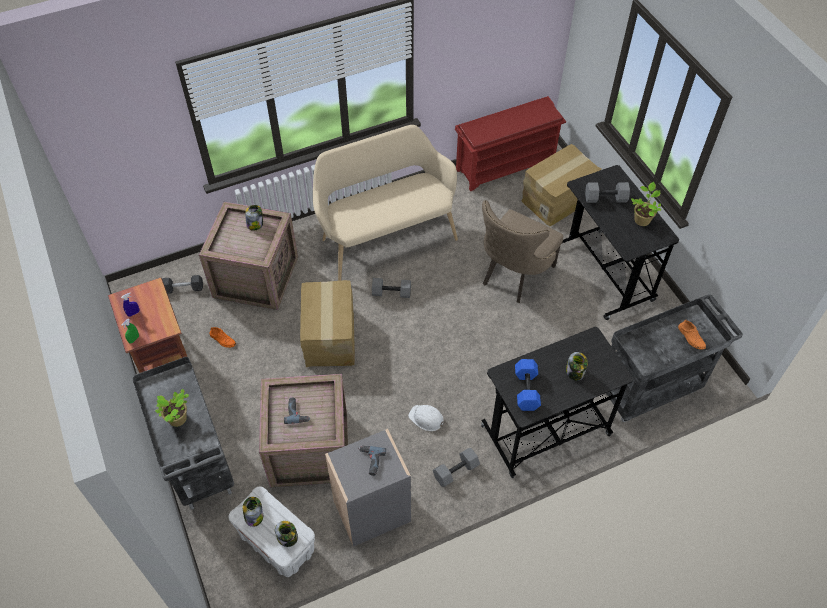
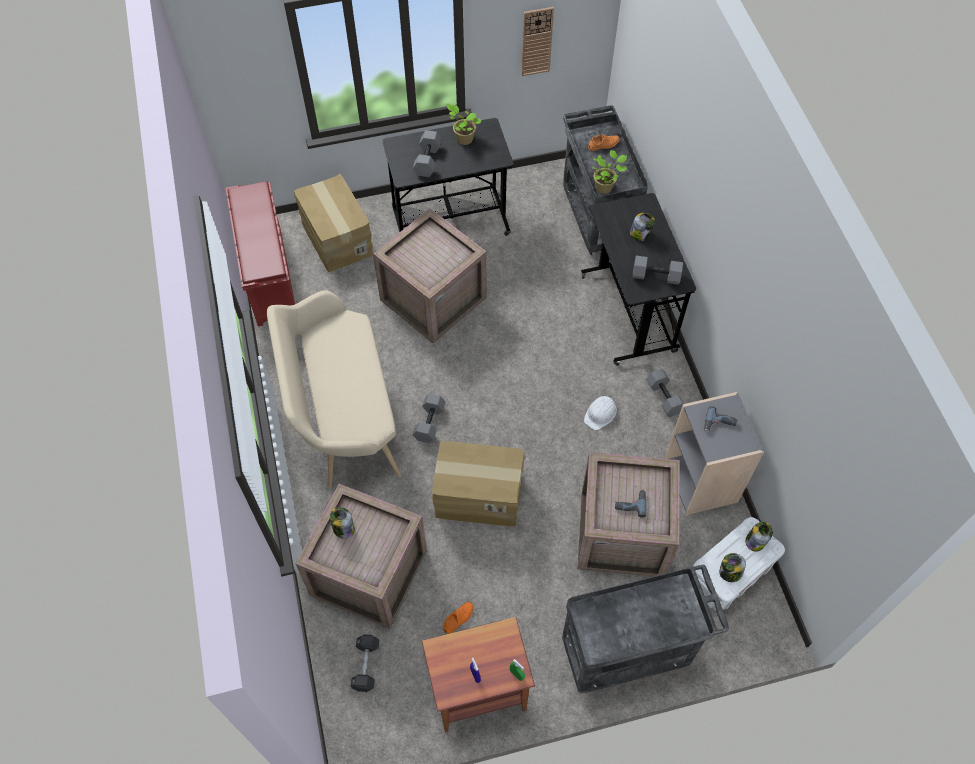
camera: 80 degrees left, 5 degrees up
(178, 420) = (646, 618): potted plant -> potted plant (605, 187)
(514, 275) = (433, 300): beige chair -> crate
(525, 389) = (655, 277): blue dumbbell -> grey dumbbell
(747, 222) = (536, 41): none -> wall clock

